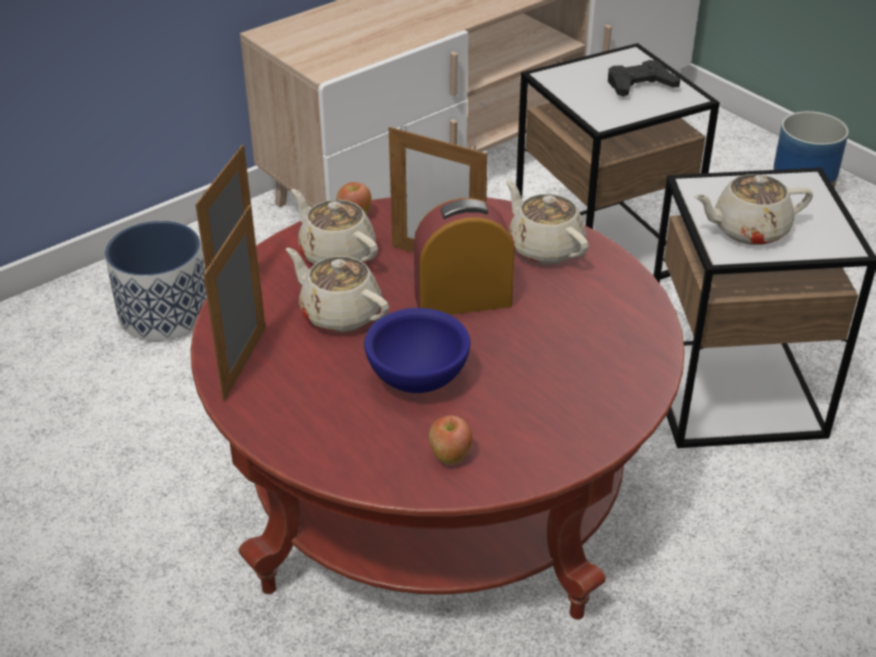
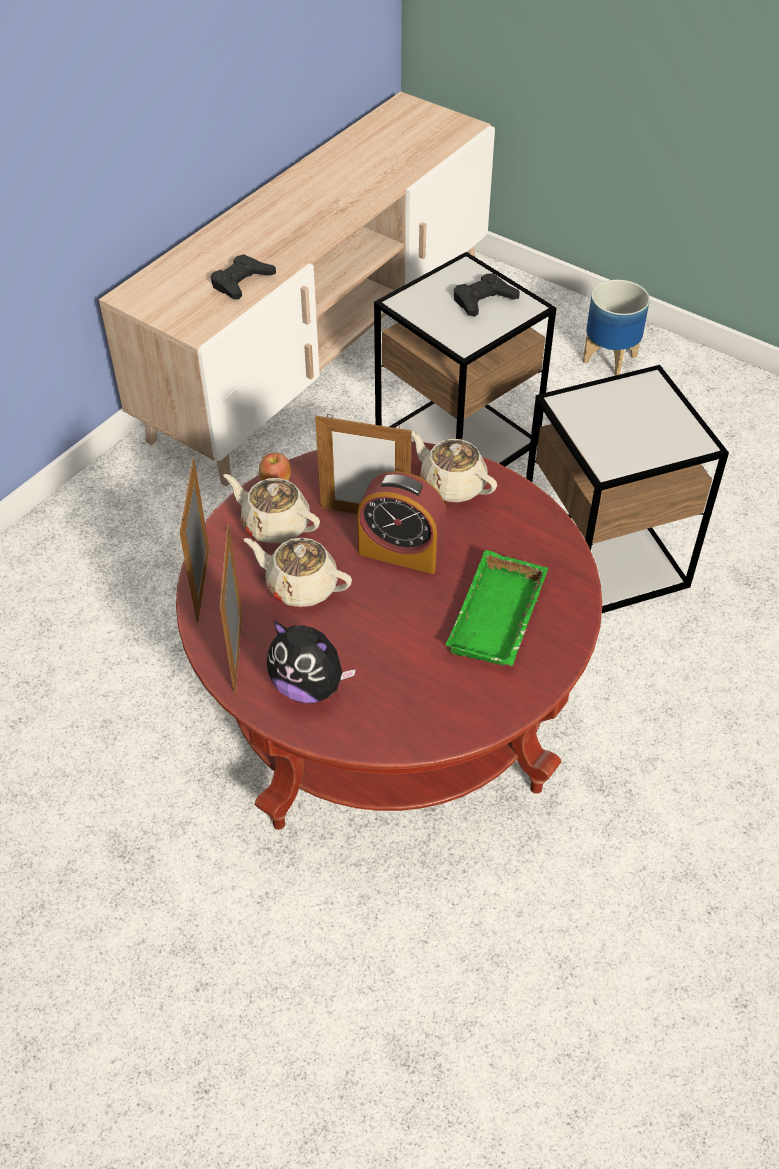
camera: 15 degrees left, 10 degrees up
(165, 313) = (86, 578): planter -> none
(307, 408) = (309, 686): none -> plush toy
(388, 36) = (241, 282): none -> black game controller
(418, 377) = (390, 637): blue bowl -> none
(449, 456) = (442, 706): apple -> none
(463, 300) = (401, 552): alarm clock -> alarm clock turned 135 degrees counterclockwise
(550, 382) = (500, 619): none -> green tray
(748, 230) = (619, 441): beige teapot -> none

